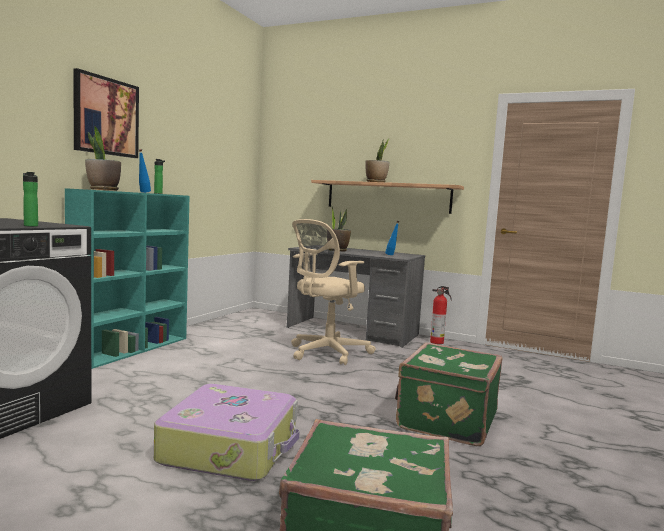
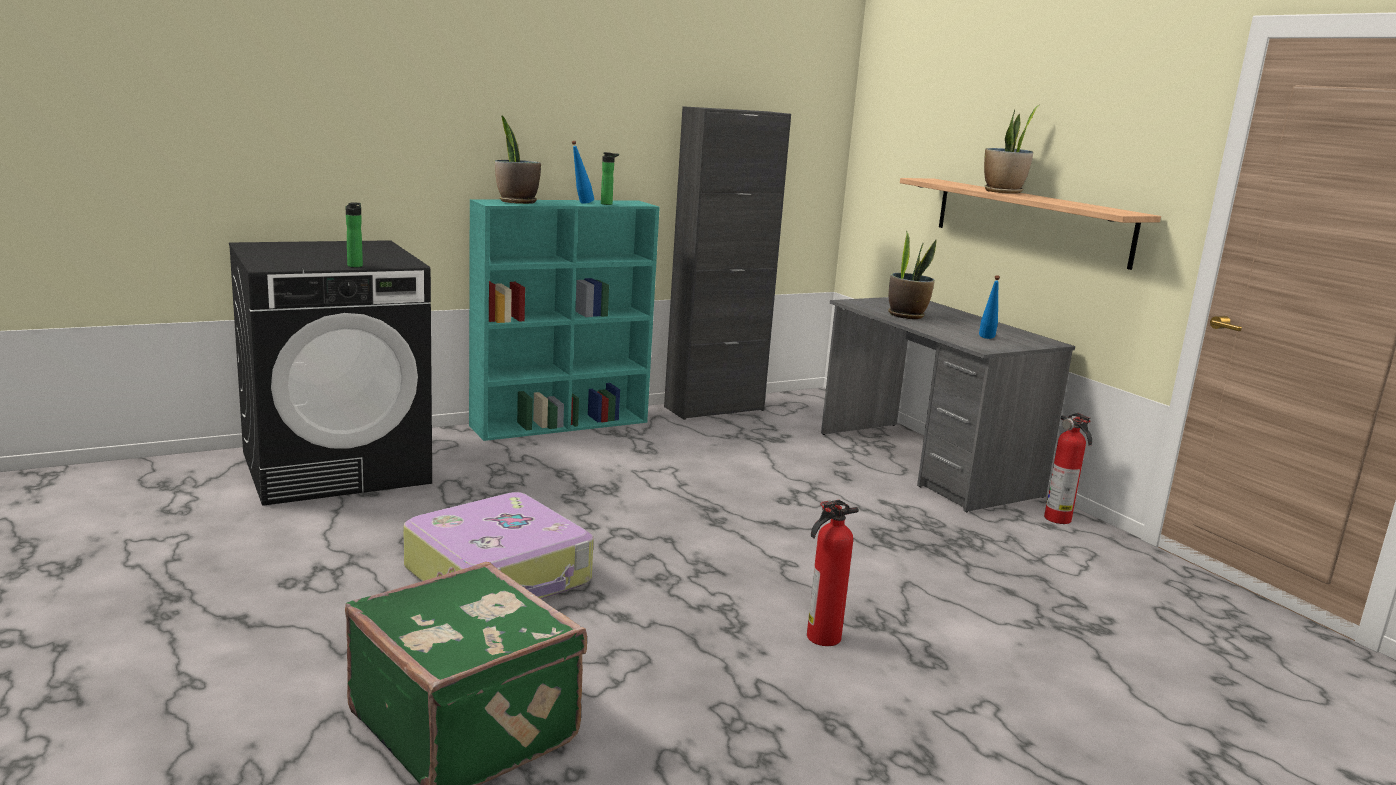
camera: 35 degrees right, 10 degrees up
(106, 116) = (538, 93): picture -> none
(213, 325) = (714, 408): none -> black cabinet
(326, 353) = (814, 490): beige office chair -> none
(445, 420) = (821, 637): green suitcase -> fire extinguisher

